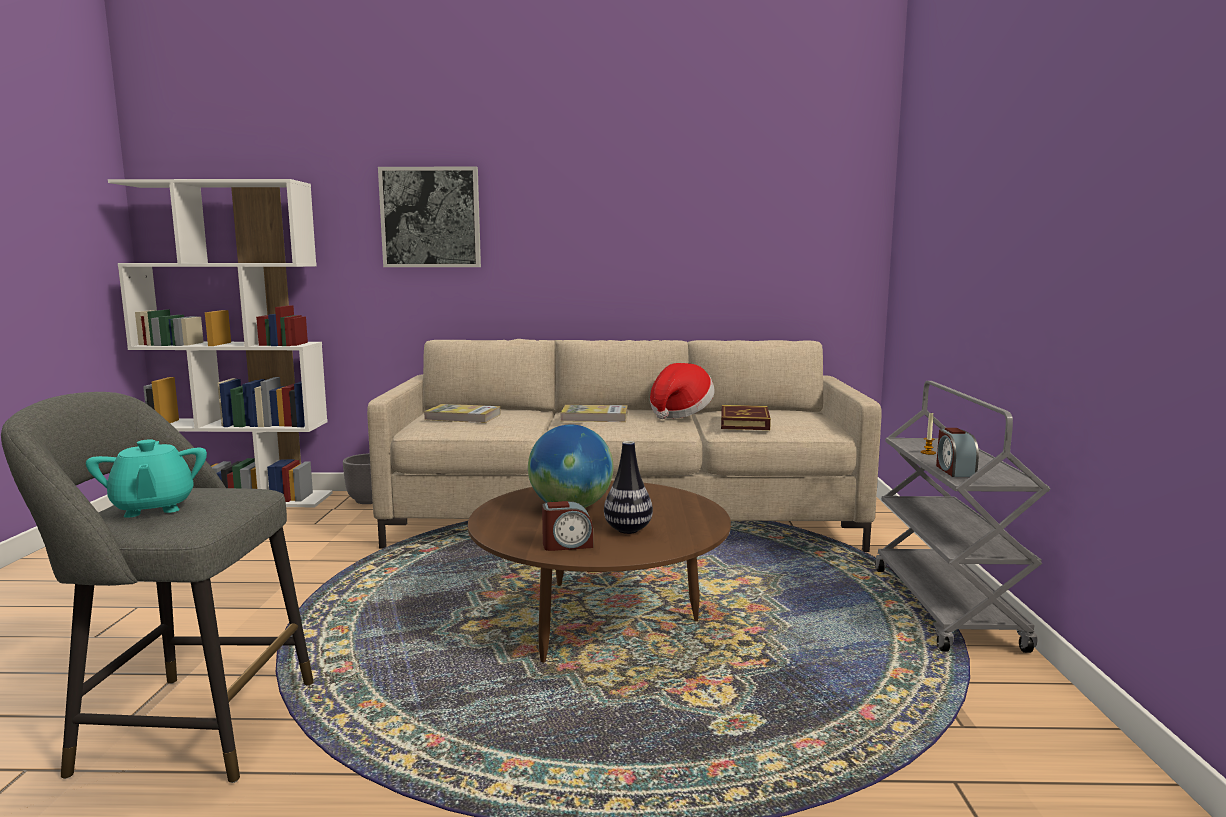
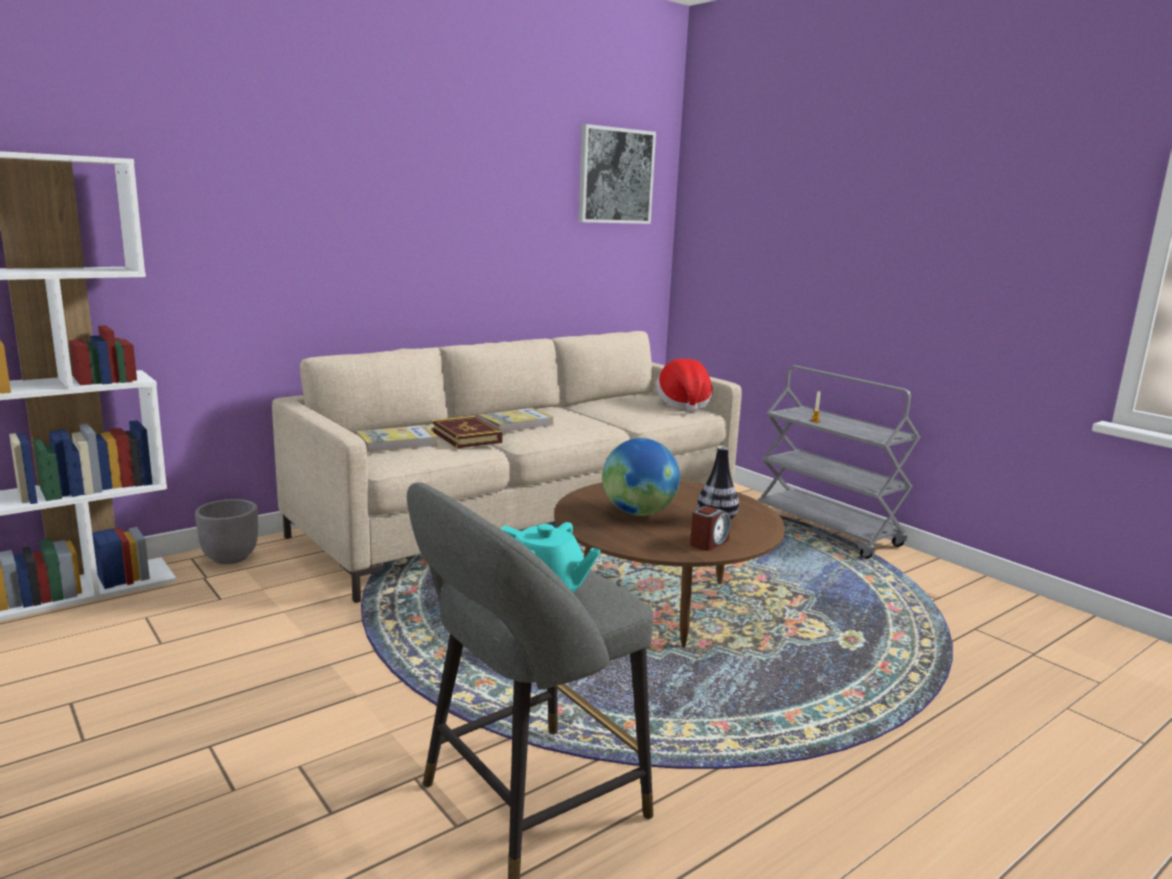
camera: 40 degrees left, 5 degrees up
(431, 217) = (277, 209): picture -> picture (615, 176)
(679, 414) = (571, 409): hat -> hat (683, 404)
(744, 422) = (638, 411): book -> book (466, 436)
(954, 470) = (859, 432): alarm clock -> none

